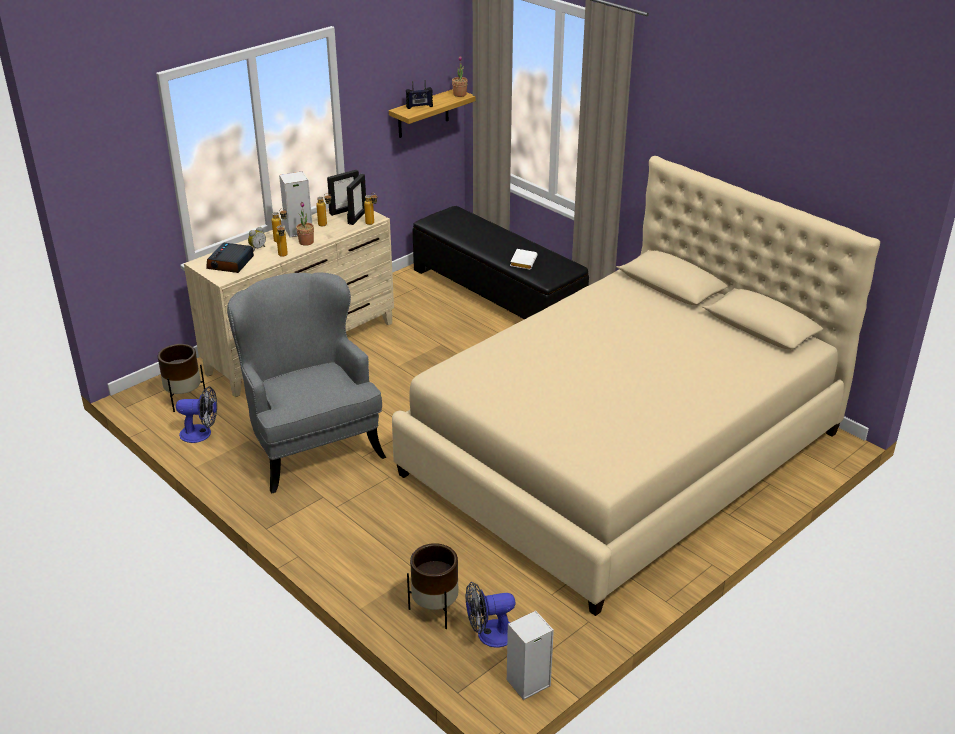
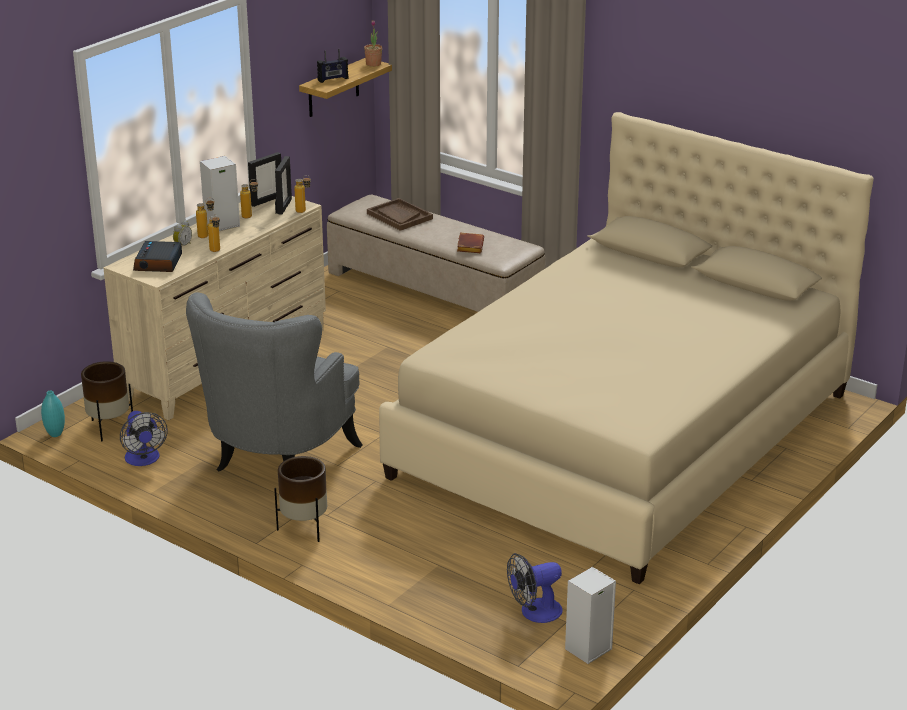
camera: 10 degrees left, 5 degrees down
(139, 401) = (55, 434): none -> turquoise vase
(201, 434) = (143, 460): fan -> fan turned 75 degrees clockwise
(306, 242) = (236, 235): potted plant -> none
(311, 446) = (276, 460): grey armchair -> grey armchair turned 120 degrees counterclockwise
(435, 610) = (469, 597): brown planter -> brown planter (304, 528)
(472, 228) = (399, 216): none -> brown tray
(498, 294) = (435, 290): black bench -> beige bench
(522, 261) = (469, 246): white book -> brown book

